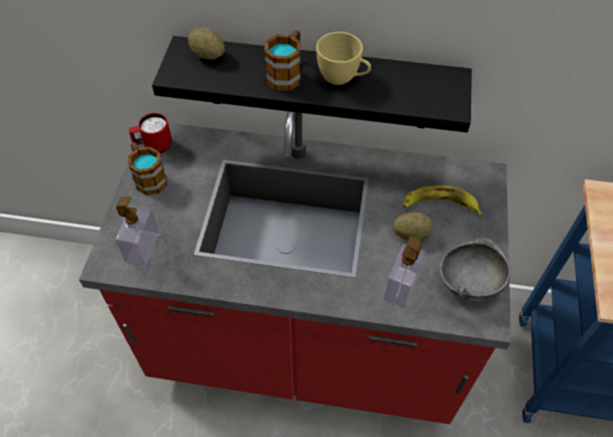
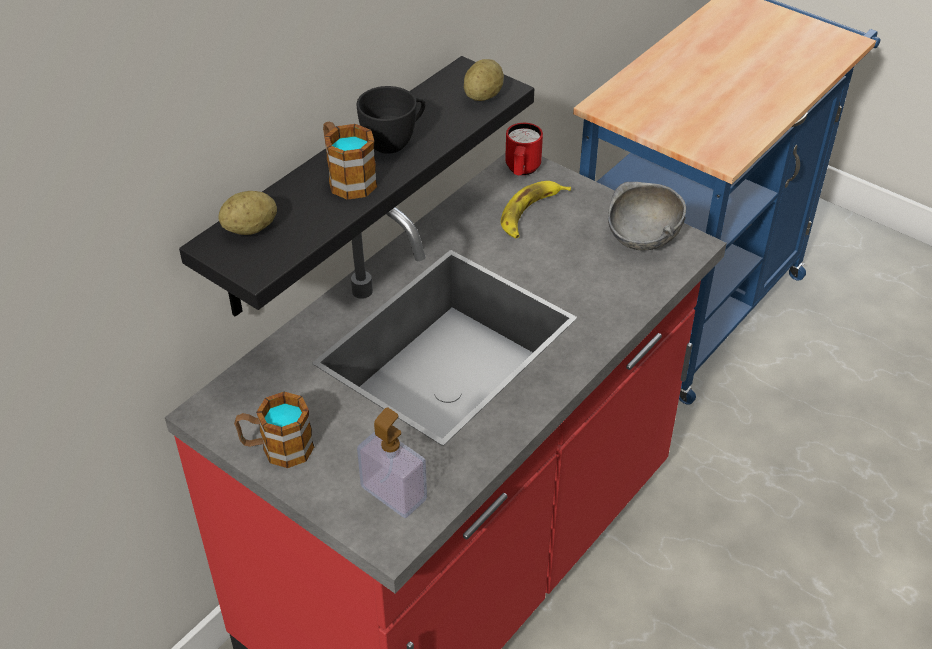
camera: 60 degrees left, 10 degrees down
(154, 146) = (225, 424): red mug -> red mug (521, 171)
(343, 78) = (395, 141): yellow cup -> black cup
(401, 287) = (614, 288): soap dispenser -> none
(410, 233) = (552, 251): potato -> potato (483, 96)

